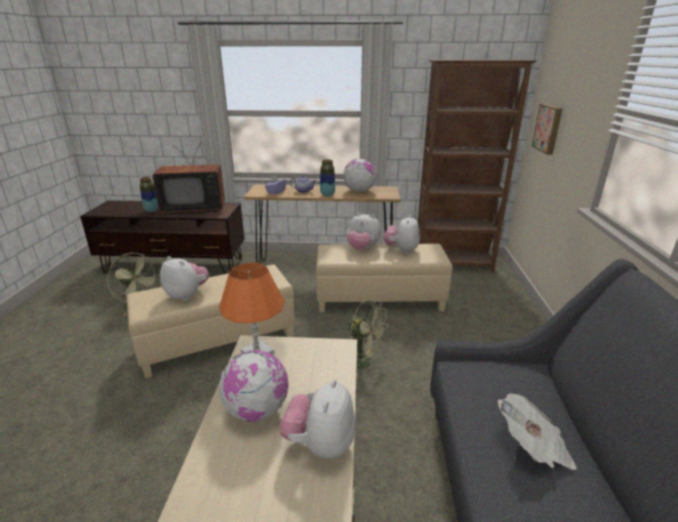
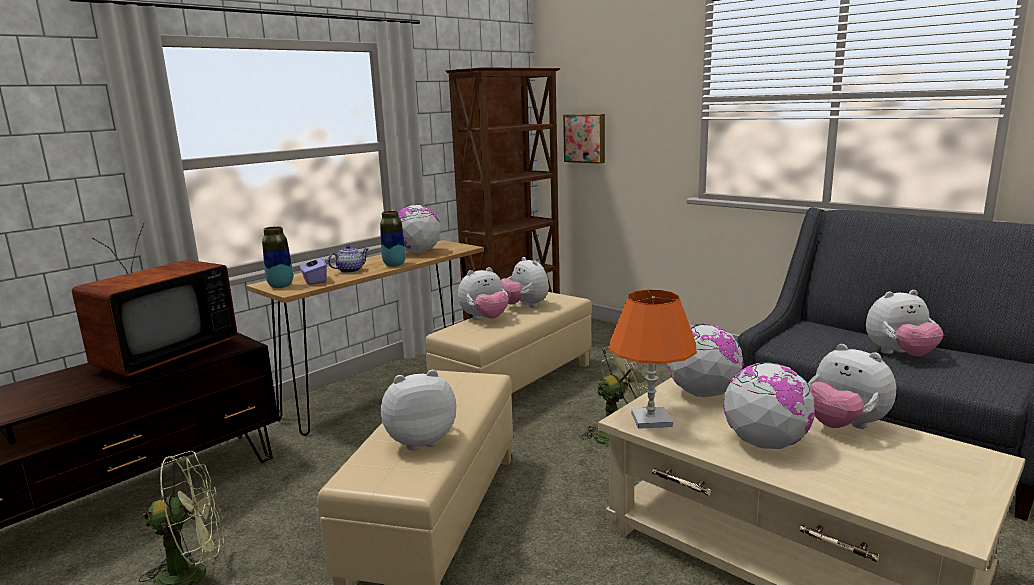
camera: 50 degrees left, 10 degrees down
(151, 210) = (73, 388): vase -> vase (280, 286)
(318, 359) = (702, 393): none -> globe
(532, 446) = (899, 354): newspaper -> plush toy

